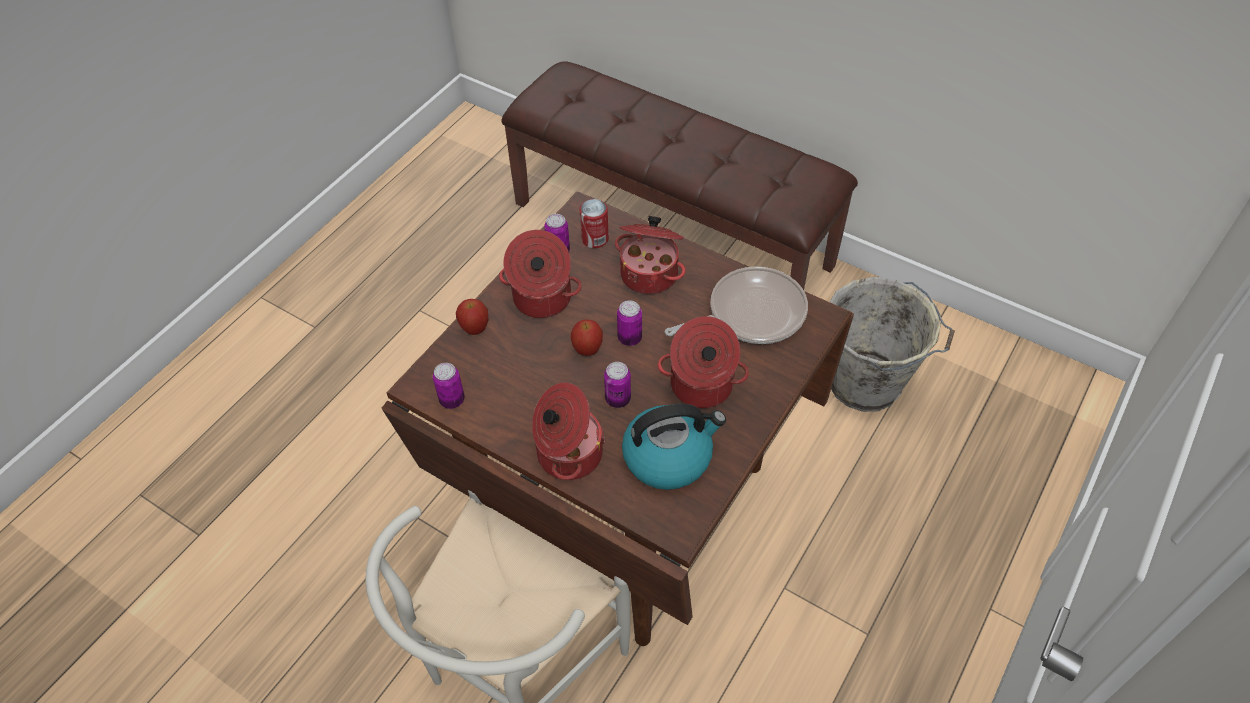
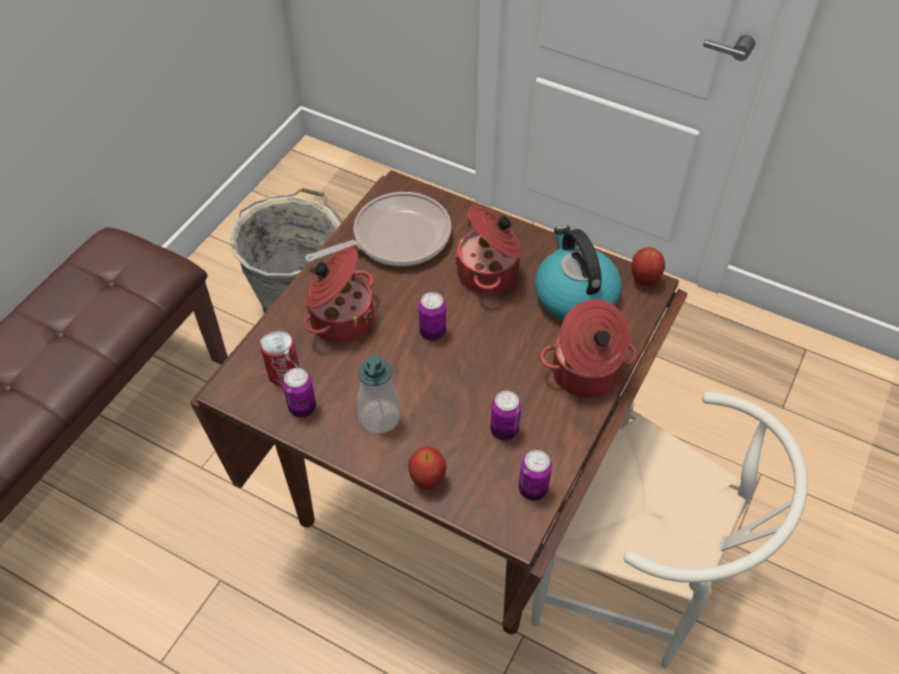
camera: 95 degrees left, 0 degrees up
(541, 299) = (379, 417): cooking pot -> soap dispenser
(587, 350) = (451, 368): apple -> apple (644, 280)
(618, 399) = (513, 338): can -> can (504, 430)
(750, 313) = (395, 238): frying pan -> frying pan turned 90 degrees clockwise

